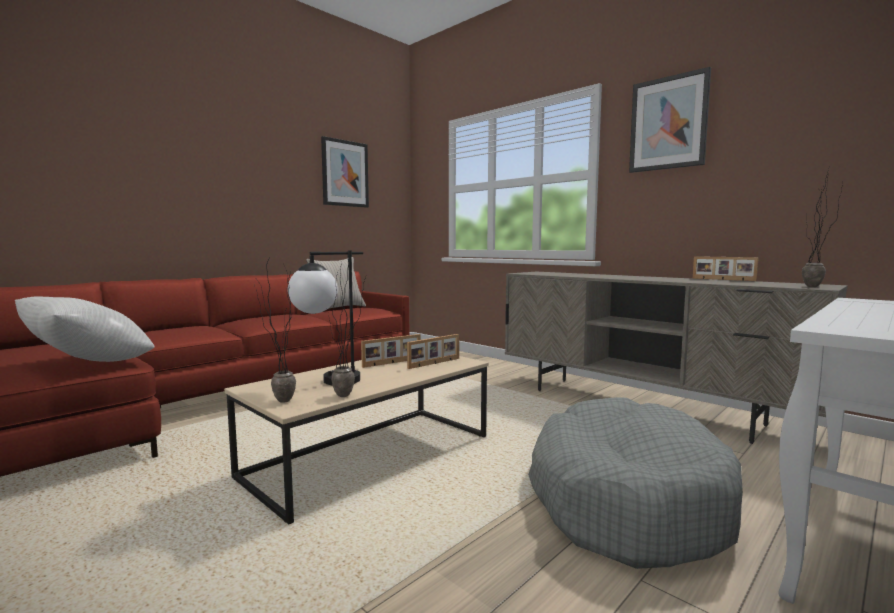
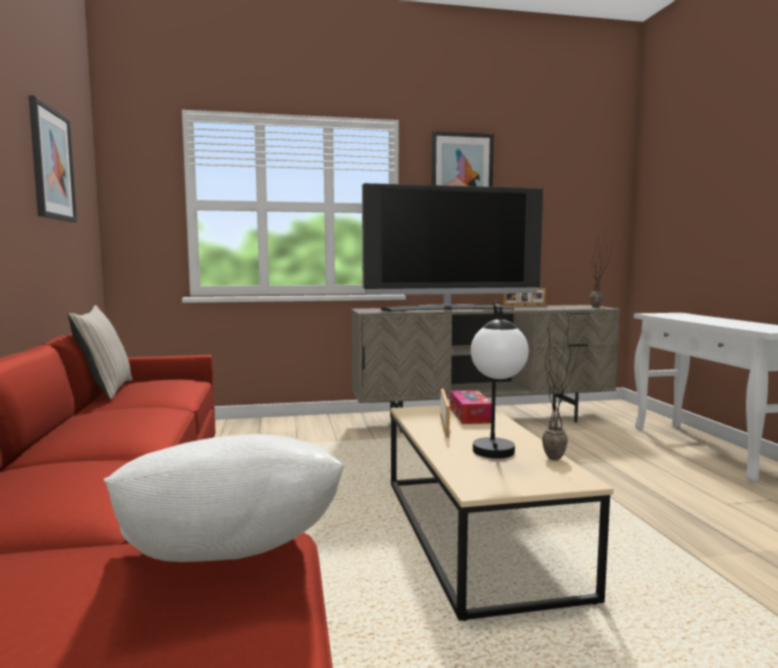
camera: 55 degrees left, 0 degrees up
(276, 402) = (554, 484): potted plant -> none
(434, 363) = (470, 415): picture frame -> tissue box
(604, 276) = (450, 309): none -> television
(625, 499) = (630, 475): grey dog bed -> none

